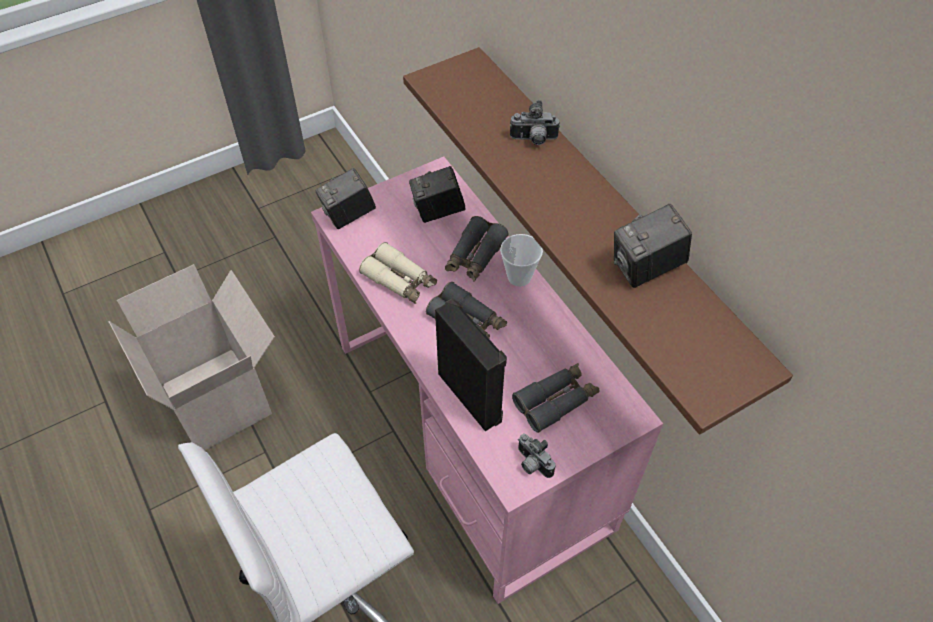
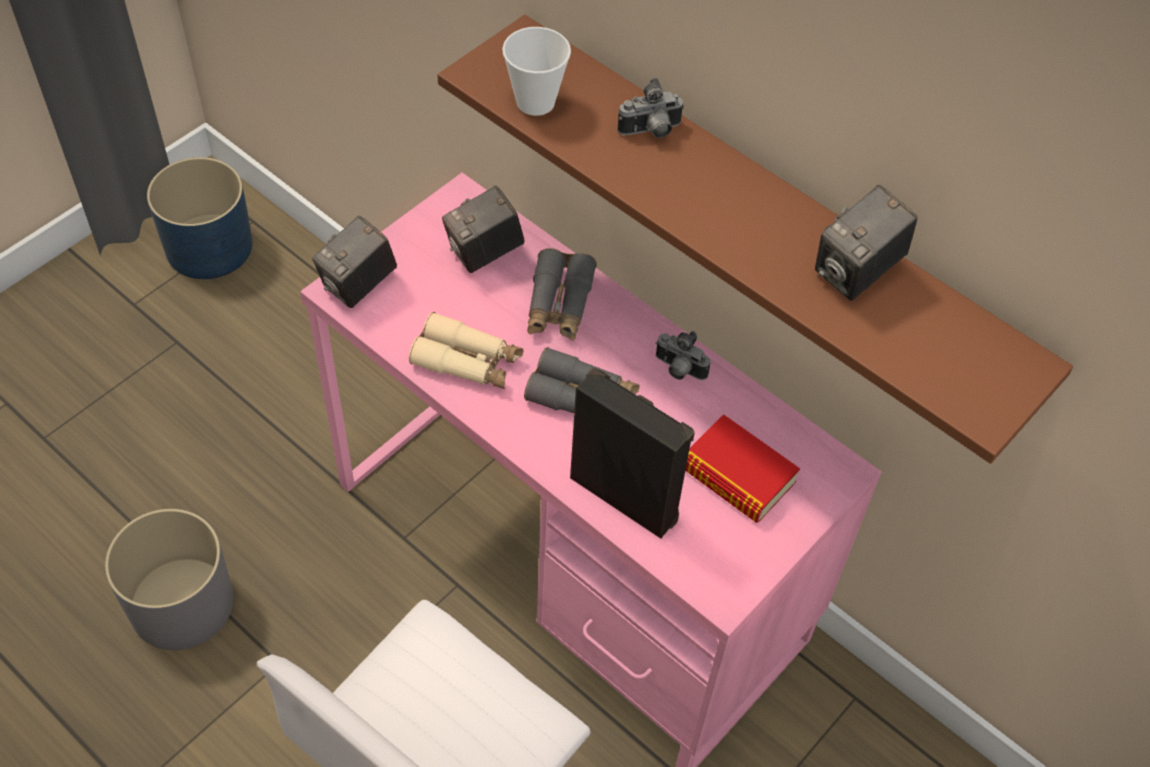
camera: 20 degrees left, 0 degrees up
(220, 399) = (181, 604): cardboard box -> grey planter
(315, 182) = (209, 246): none -> blue planter
(519, 277) = (629, 321): cup -> cup (535, 102)
(532, 464) = (736, 565): camera -> camera (678, 370)
(556, 400) = (737, 475): grey binoculars -> book

